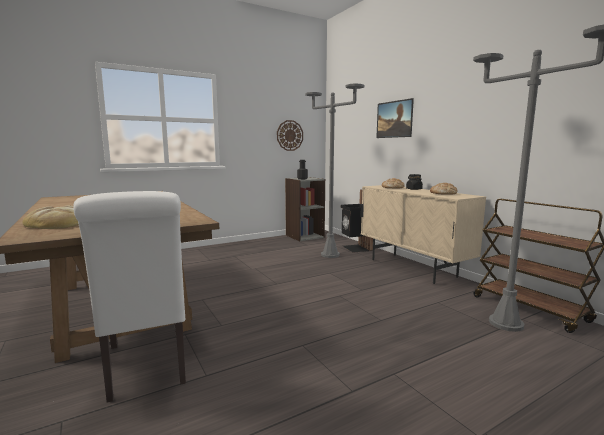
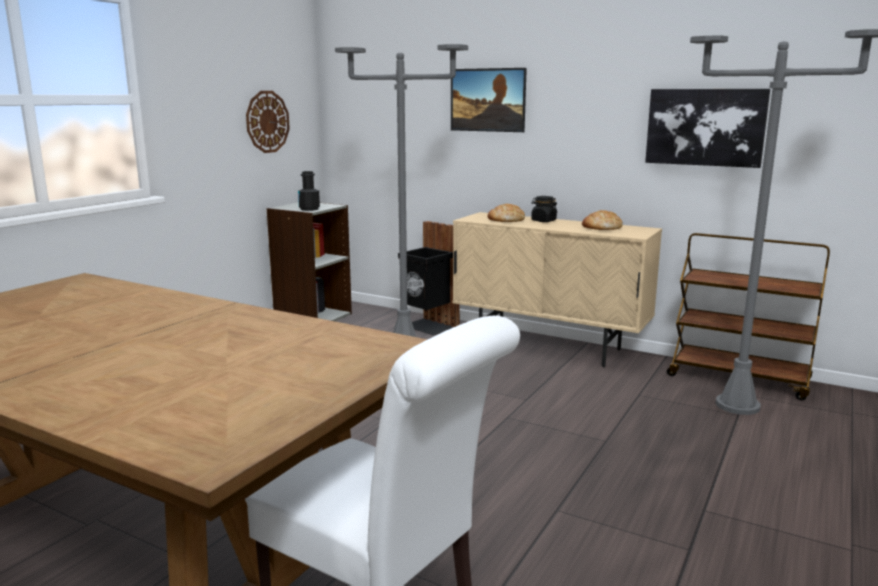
camera: 30 degrees left, 5 degrees up
(58, 223) = (153, 406): bread -> none
(516, 125) = (705, 127): none -> picture

